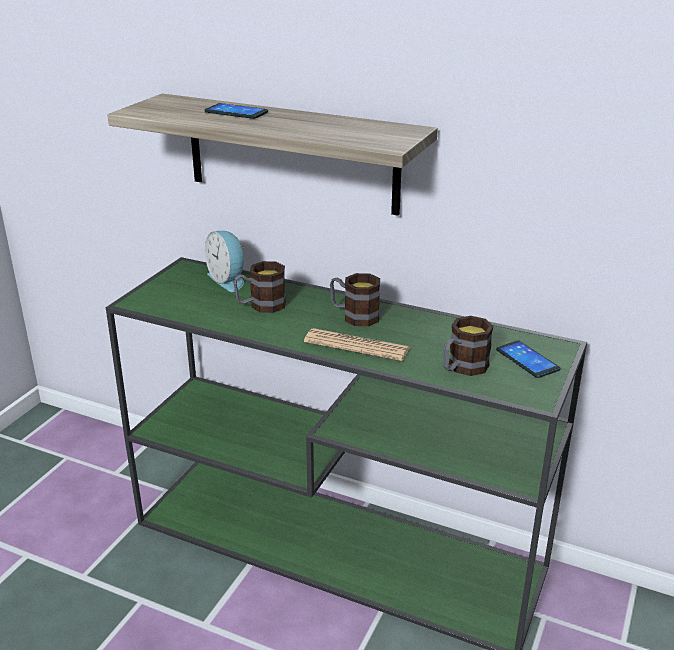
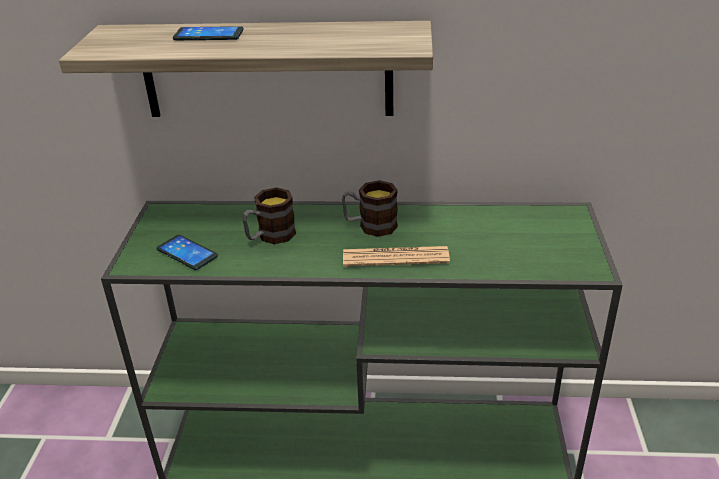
camera: 20 degrees left, 5 degrees up
(228, 280) = (216, 215): alarm clock -> none
(462, 368) = (508, 256): mug -> none
(527, 360) = (556, 233): phone -> phone (187, 253)

